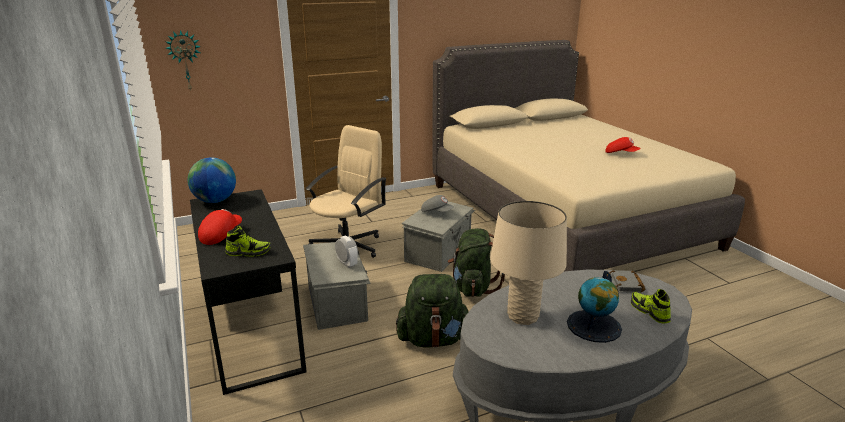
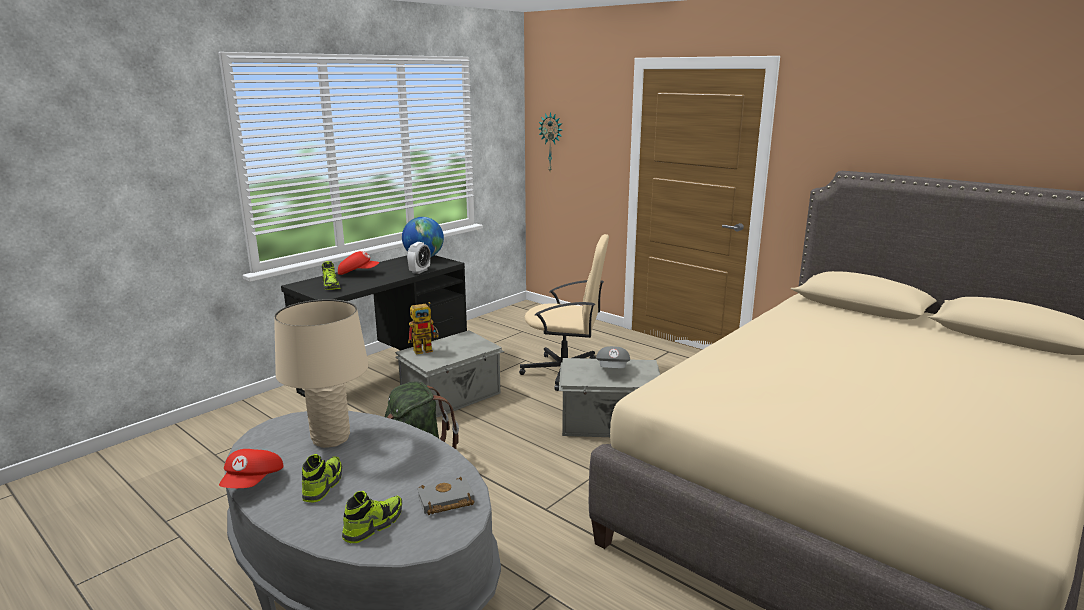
camera: 65 degrees right, 5 degrees down
(324, 269) = (426, 349): none -> toy robot
(347, 263) = (447, 355): alarm clock -> alarm clock (419, 271)
(473, 287) = (543, 464): green backpack -> none
(594, 326) = (323, 485): globe -> shoe
(621, 154) = (899, 415): red cap -> red cap (253, 482)

